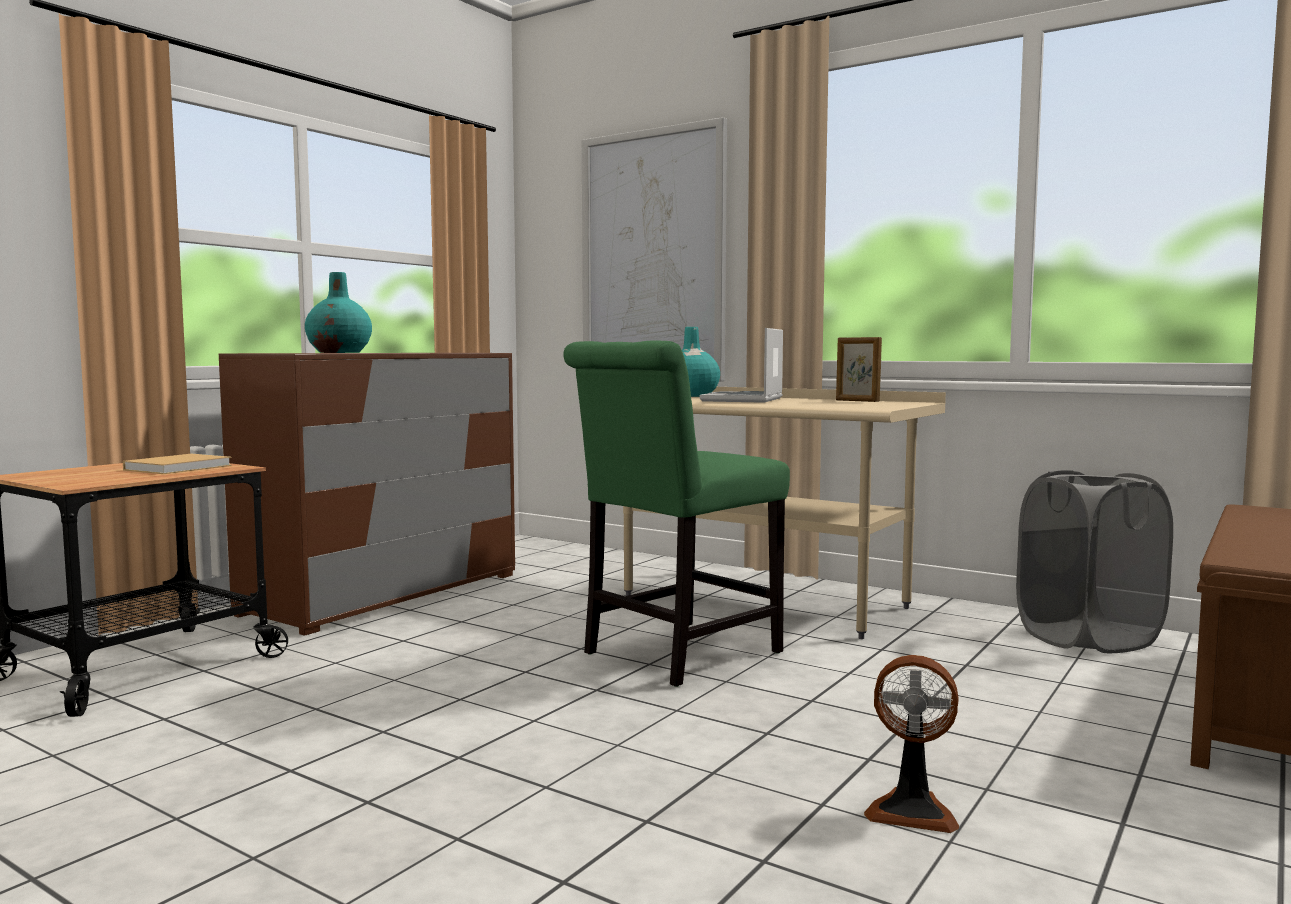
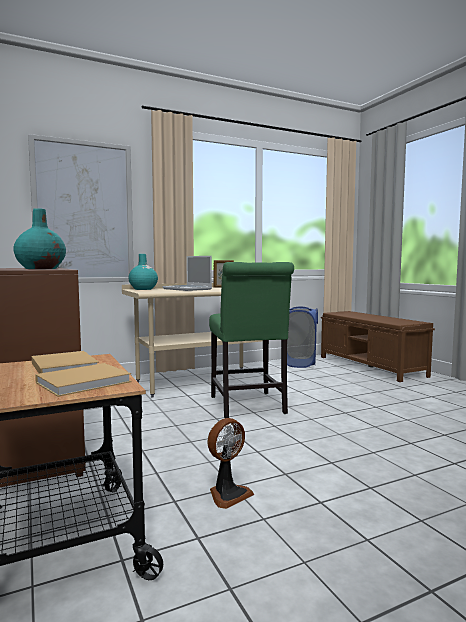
camera: 60 degrees left, 0 degrees up
(99, 478) = (86, 382): none -> beige book
(912, 810) = (416, 411): fan -> fan (228, 494)
(1088, 638) = (299, 363): grey laundry basket -> blue laundry basket

